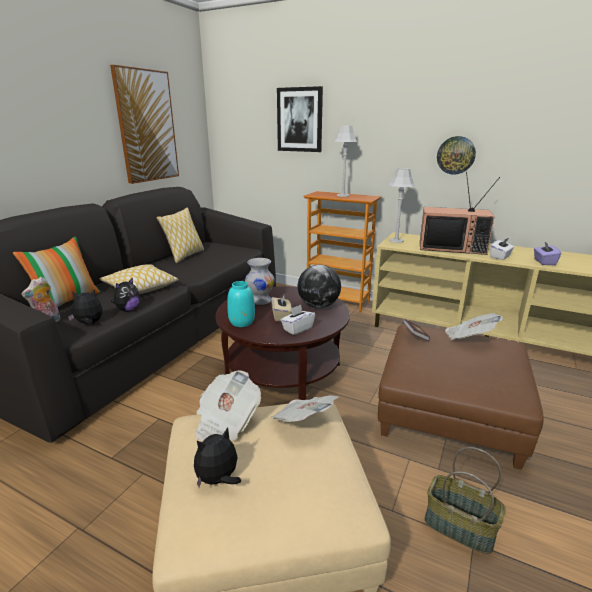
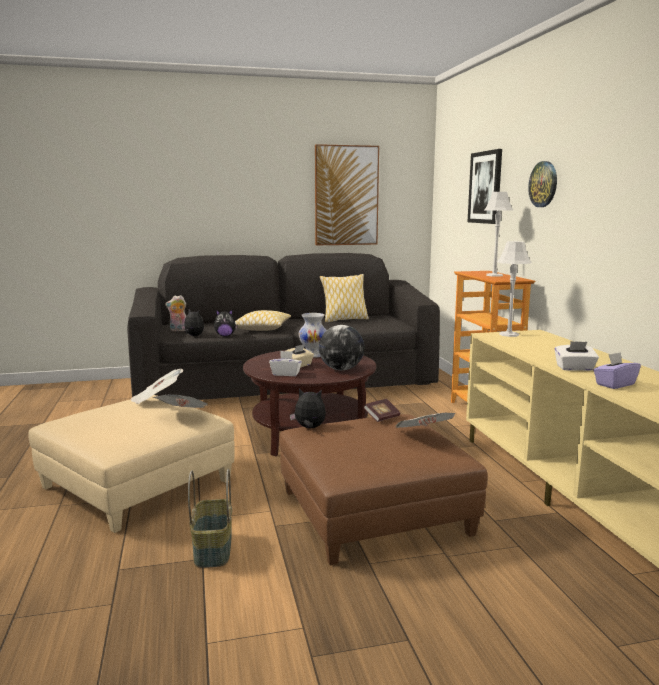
camera: 50 degrees right, 10 degrees down
(67, 301) = (212, 325): pillow -> none
(218, 480) = (101, 413): plush toy -> plush toy (309, 428)
(241, 322) = (266, 360): turquoise vase -> none
(452, 247) = (550, 351): television -> none
(456, 155) = (601, 228): wall clock -> wall clock (543, 184)

